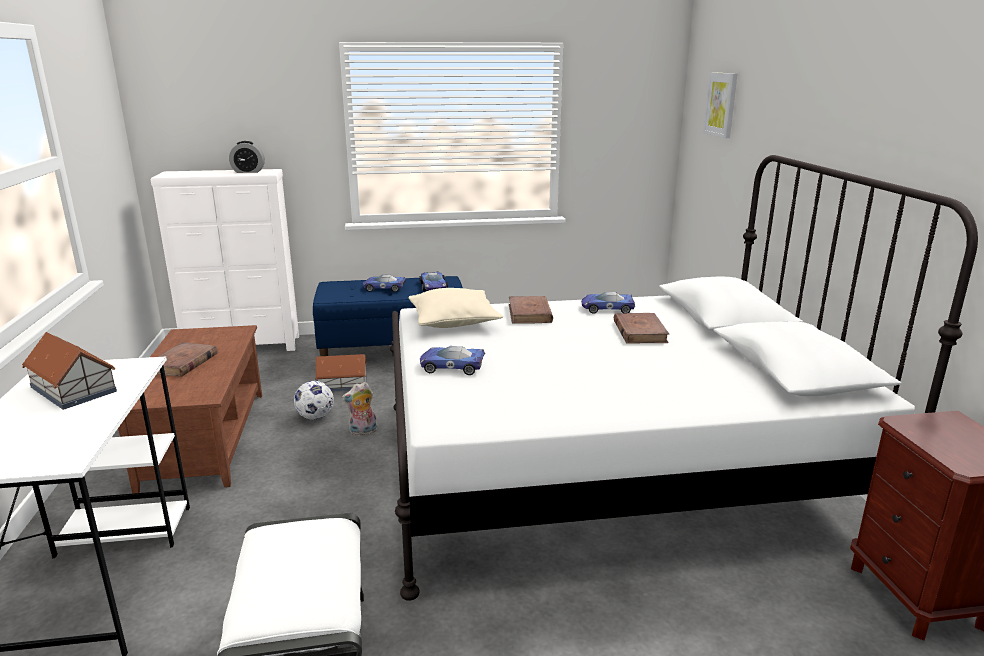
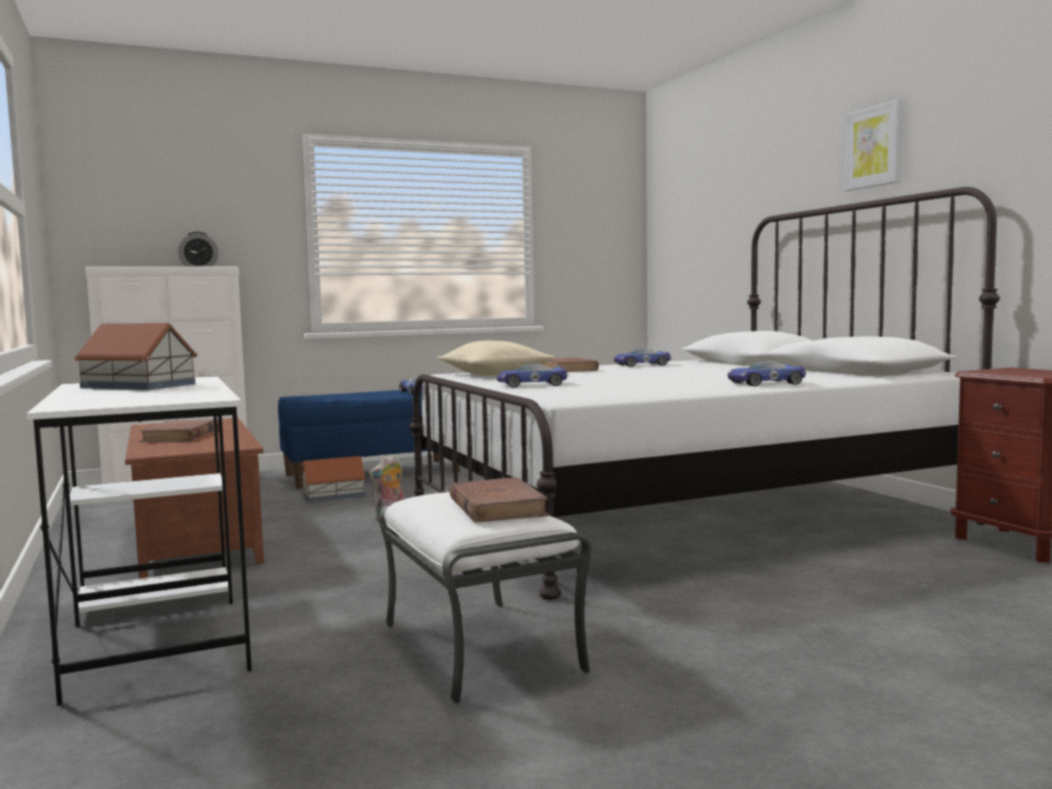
camera: 15 degrees left, 15 degrees down
(315, 417) = (323, 516): football -> none
(384, 288) = (362, 395): toy car -> toy car (764, 383)
(639, 332) = (690, 369): brown book -> brown book (497, 507)
(721, 104) = (695, 197): picture -> picture (874, 146)

